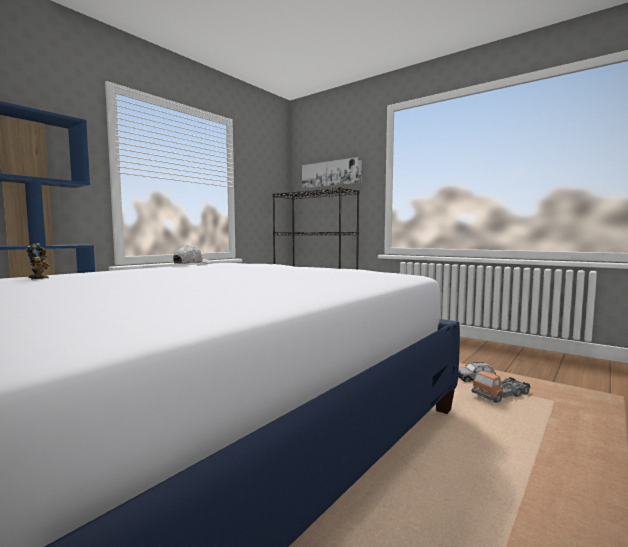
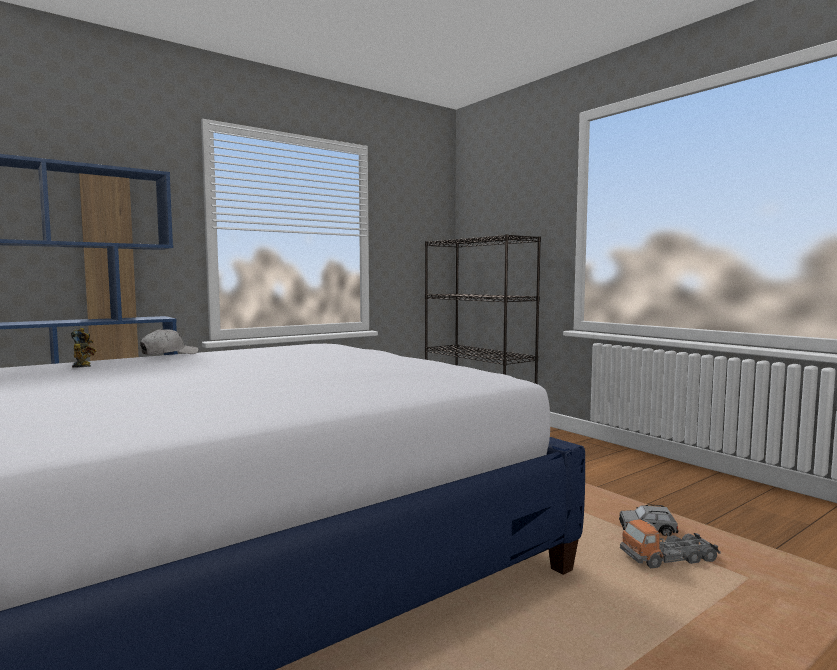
camera: 15 degrees right, 0 degrees up
(191, 264) = (275, 346): white cap -> white cap (169, 354)
(331, 173) = (505, 211): picture -> none

